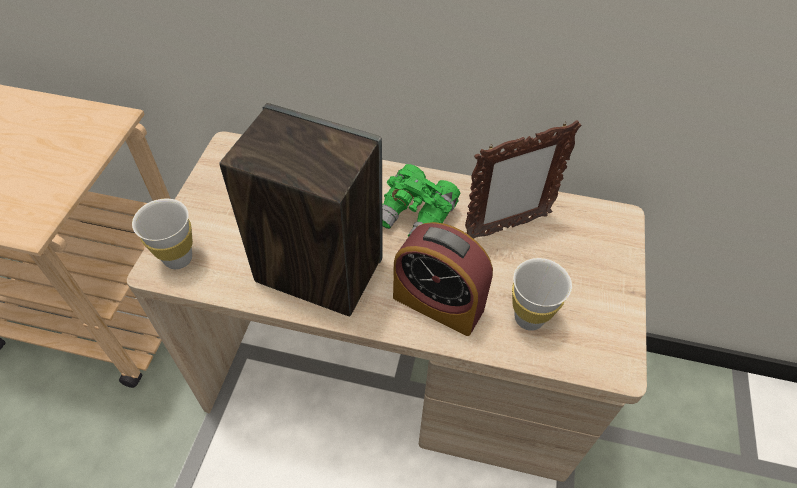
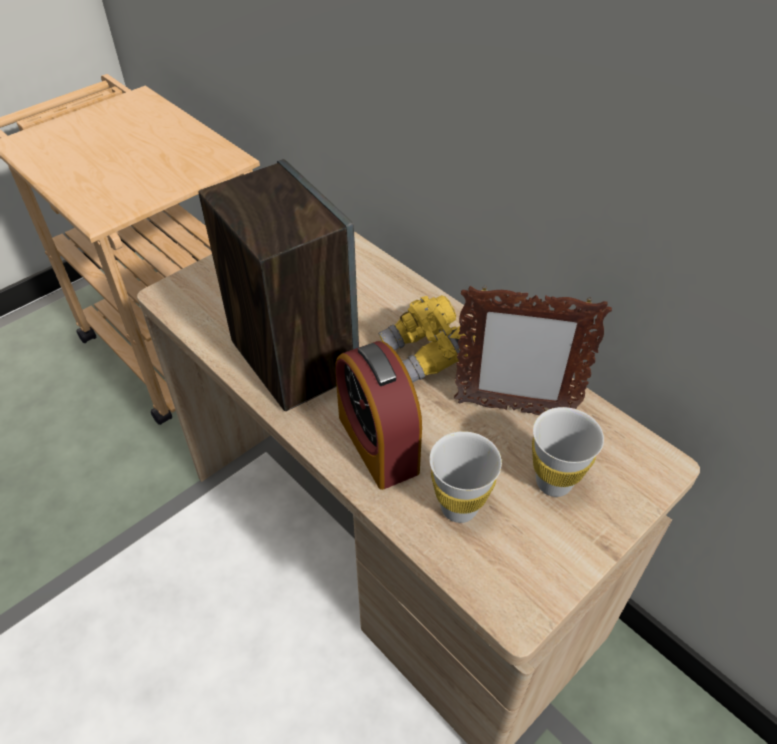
camera: 35 degrees right, 5 degrees down
(178, 258) = (190, 293): white cup -> white cup (553, 482)
(416, 216) = (427, 355): green binoculars -> yellow binoculars

